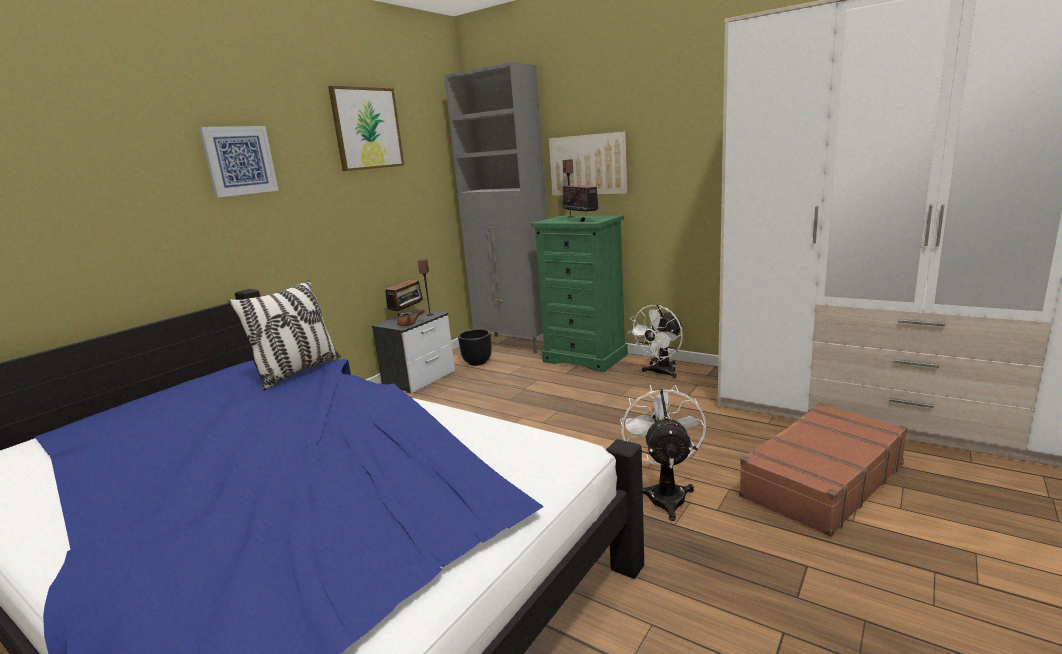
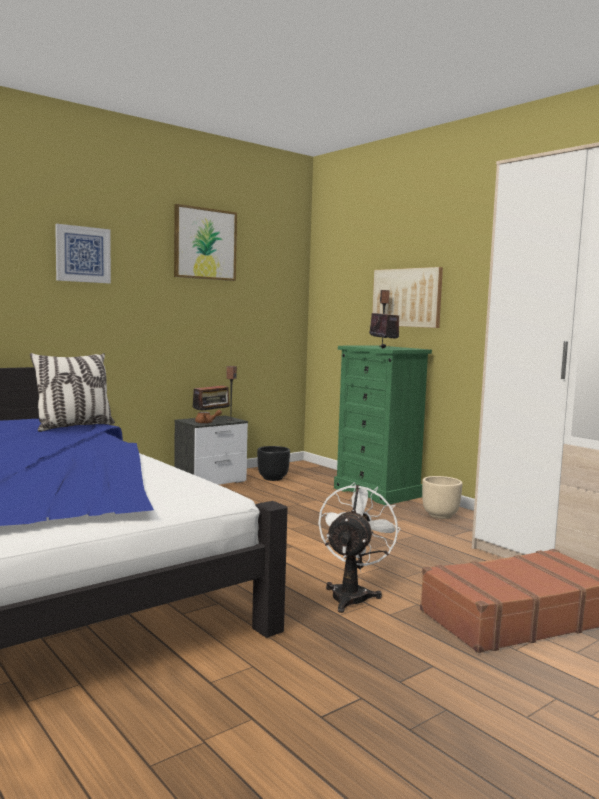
camera: 15 degrees right, 10 degrees down
(515, 344) = (320, 472): grey cabinet -> none
(660, 373) = (440, 515): white fan -> beige planter

